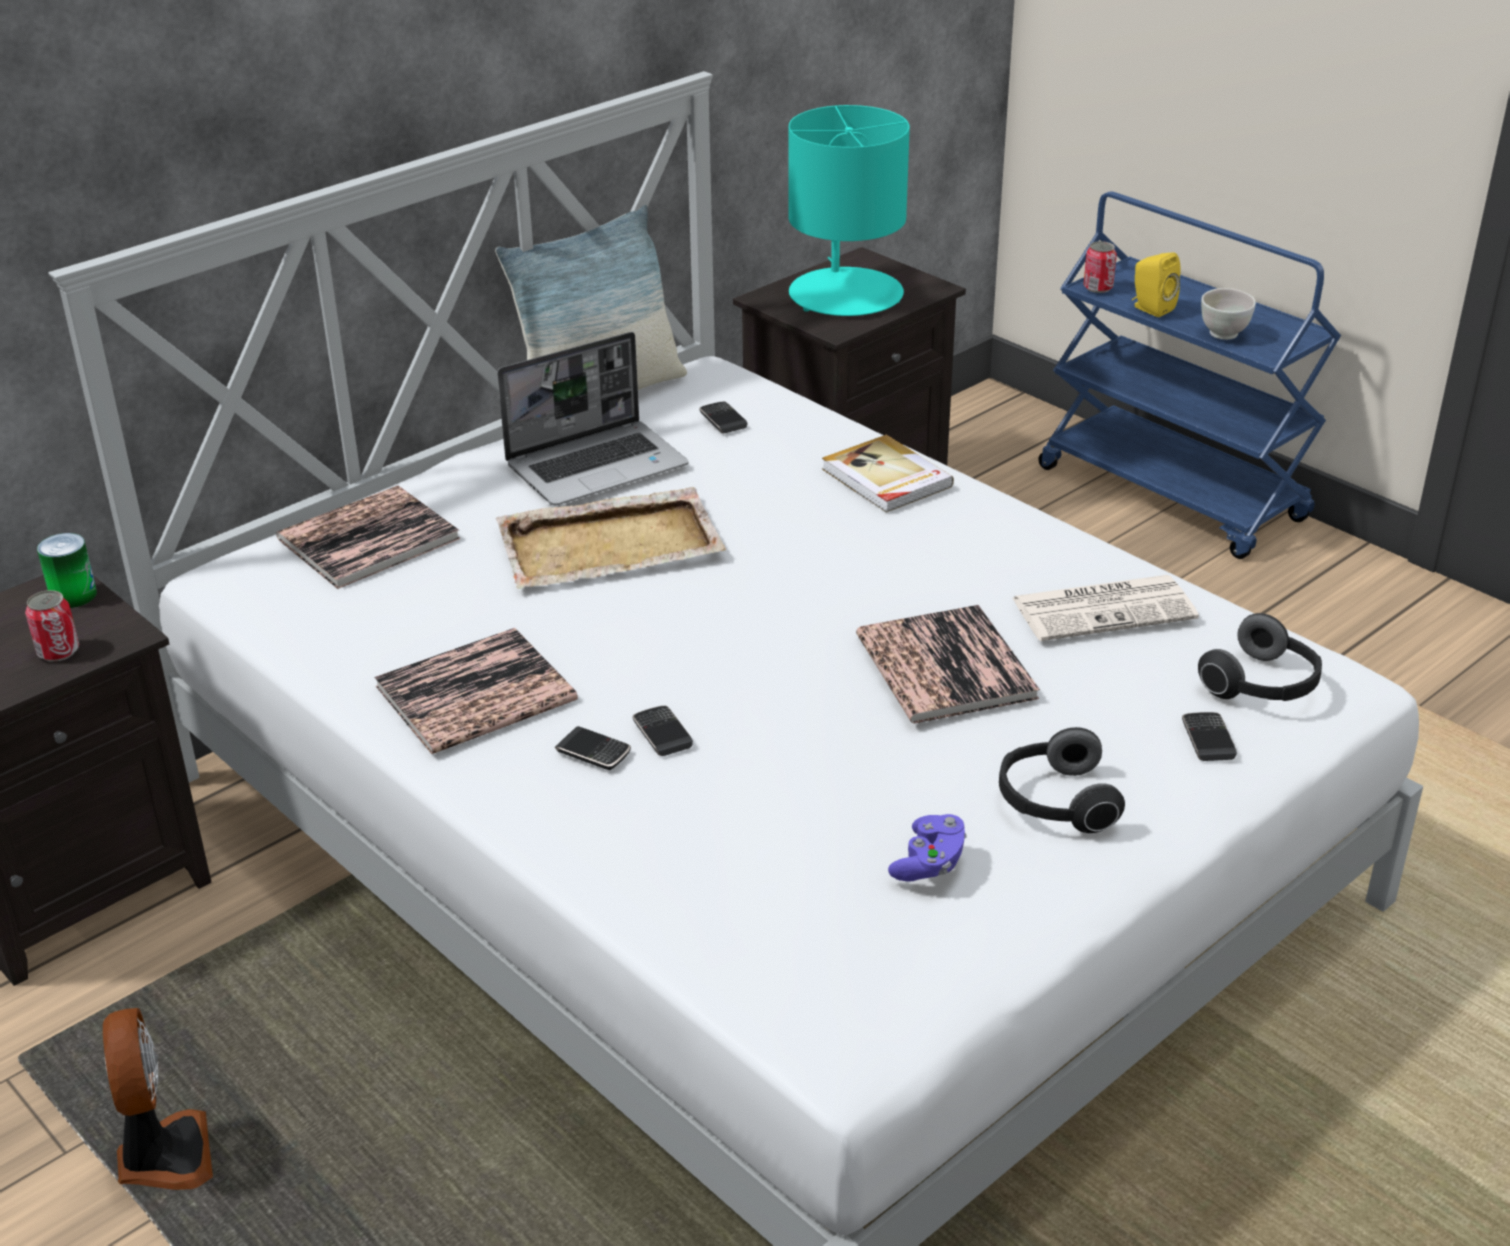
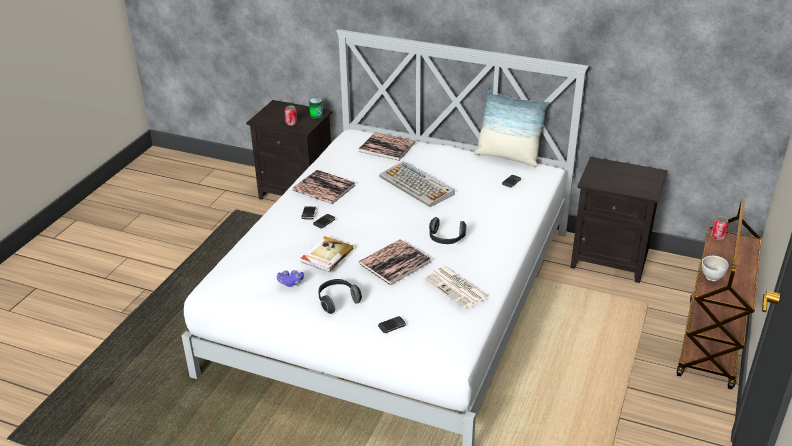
camera: 65 degrees right, 0 degrees up
(164, 1157) = (216, 243): fan -> none
(598, 465) = (462, 169): laptop -> none
(612, 544) = (417, 185): beige tray -> keyboard
(845, 294) = (620, 177): turquoise table lamp -> none
(886, 479) = (504, 223): book -> book (326, 256)
(1150, 308) = (714, 253): yellow speaker -> none
(1173, 494) = (710, 344): blue cart -> brown cart
(1262, 686) = (434, 333): headphones -> headphones (446, 239)

